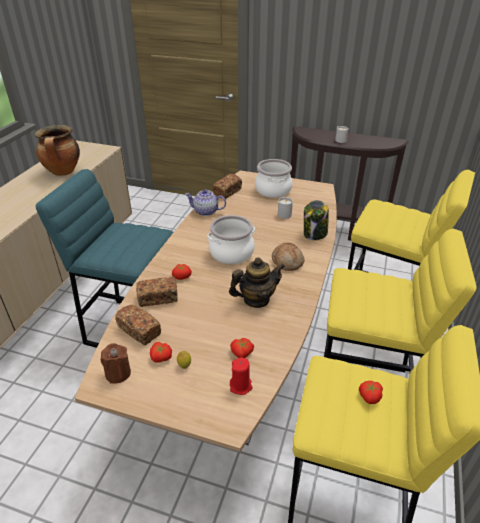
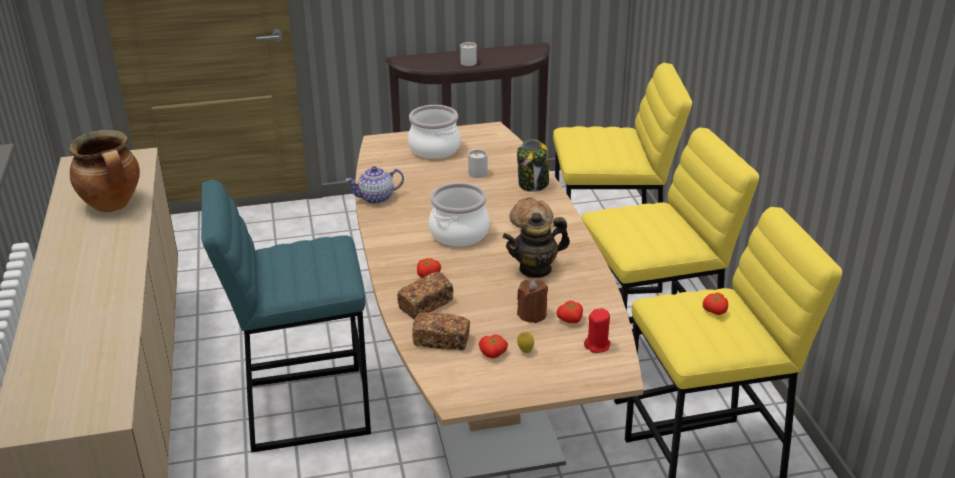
camera: 30 degrees left, 5 degrees down
(118, 373) = (464, 383): brown candle -> brown candle (532, 314)
(227, 192) = (378, 167): bread -> none
(256, 299) = (535, 269): teapot -> teapot turned 150 degrees counterclockwise

